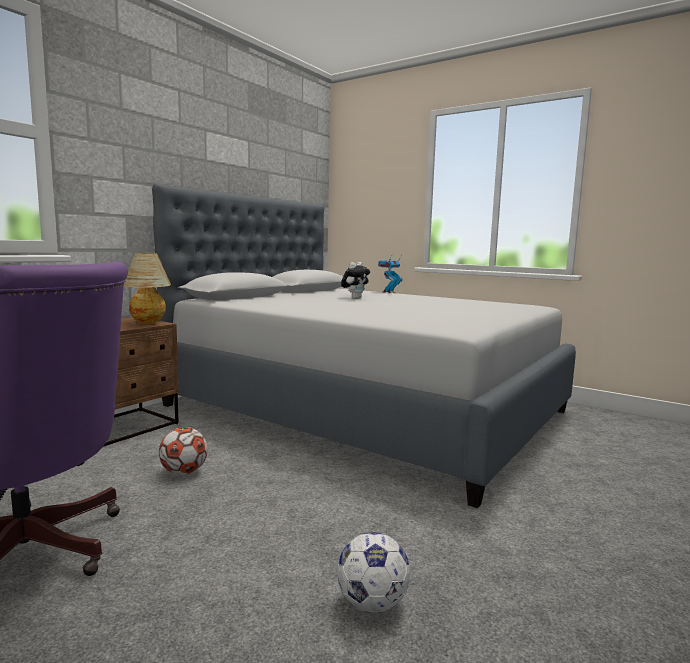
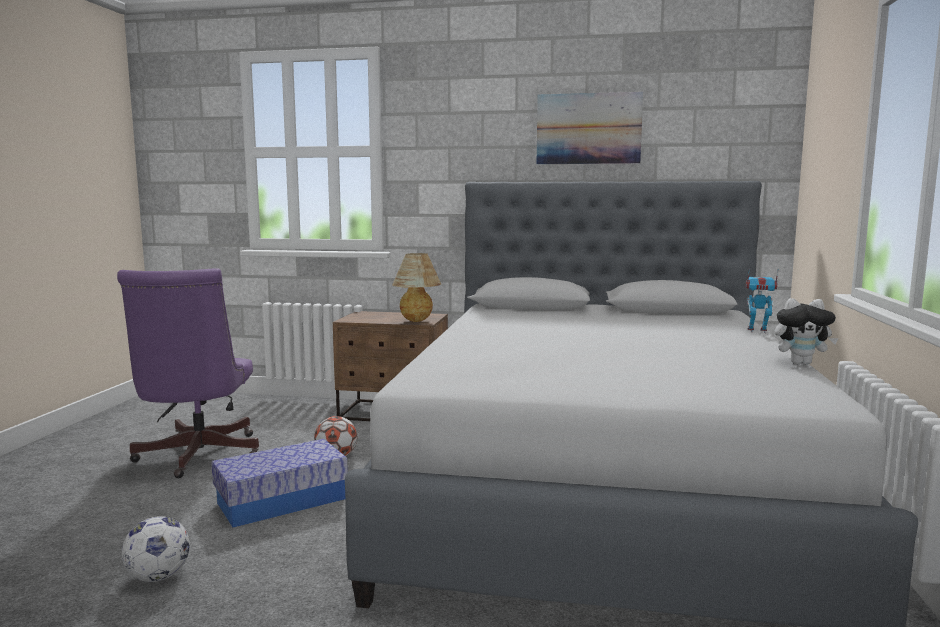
camera: 65 degrees right, 0 degrees up
(231, 151) = (588, 129): none -> picture
(256, 513) = (282, 501): none -> storage box
(355, 298) = (632, 329): plush toy -> plush toy (801, 363)

